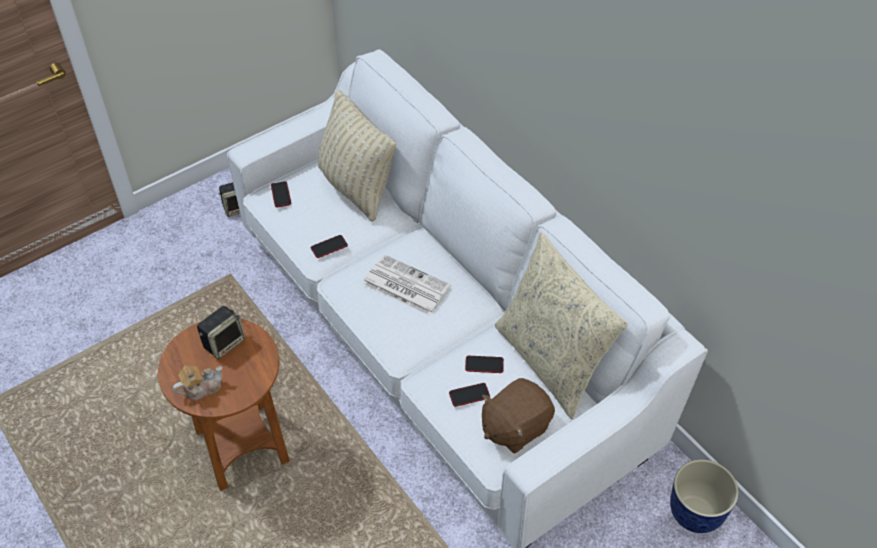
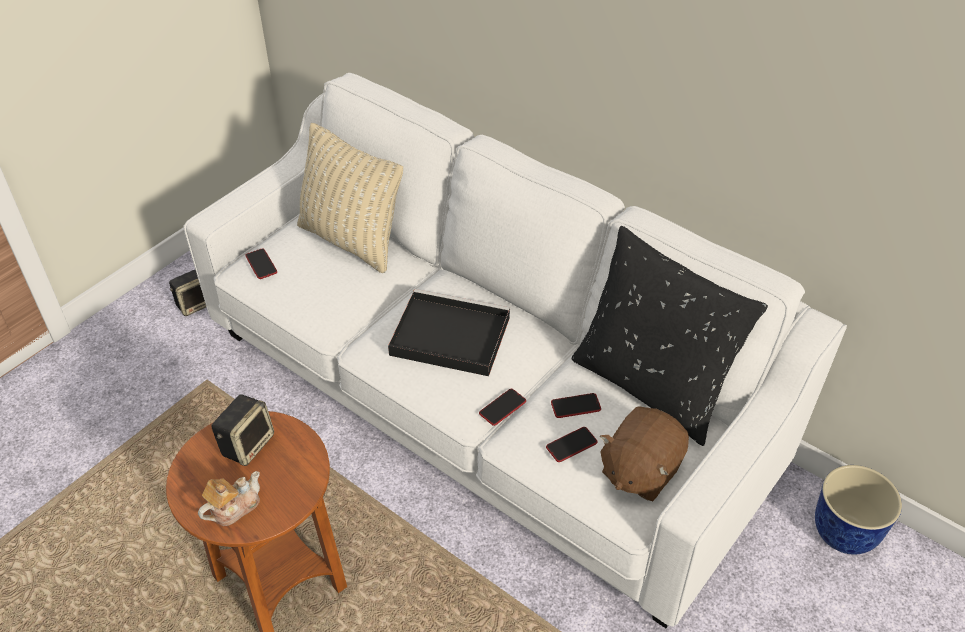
camera: 15 degrees left, 5 degrees down
(329, 247) = (340, 311): phone -> phone (502, 407)
(405, 285) = (447, 336): newspaper -> black tray
(551, 361) = (652, 386): beige pillow -> black pillow

